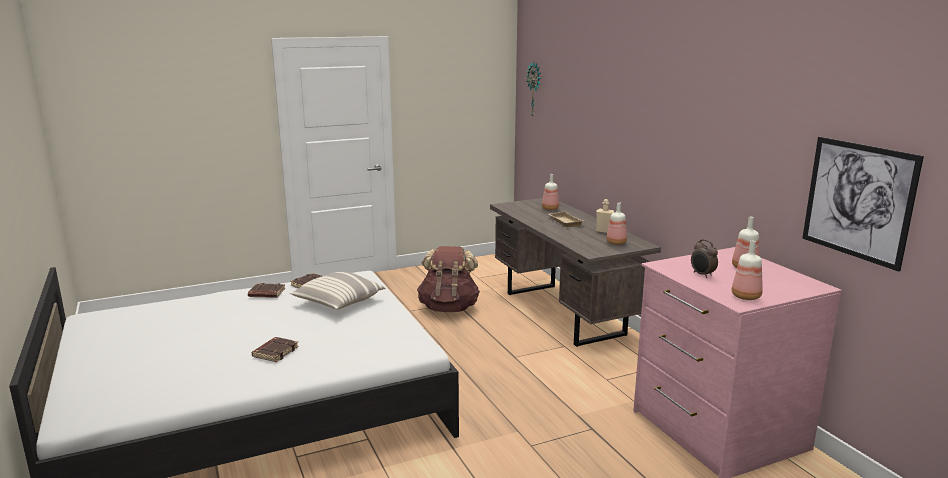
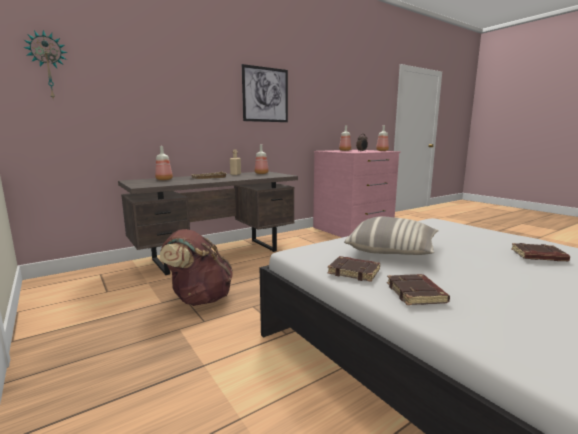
camera: 100 degrees left, 5 degrees down
(858, 200) = (356, 113): picture -> picture (265, 95)

